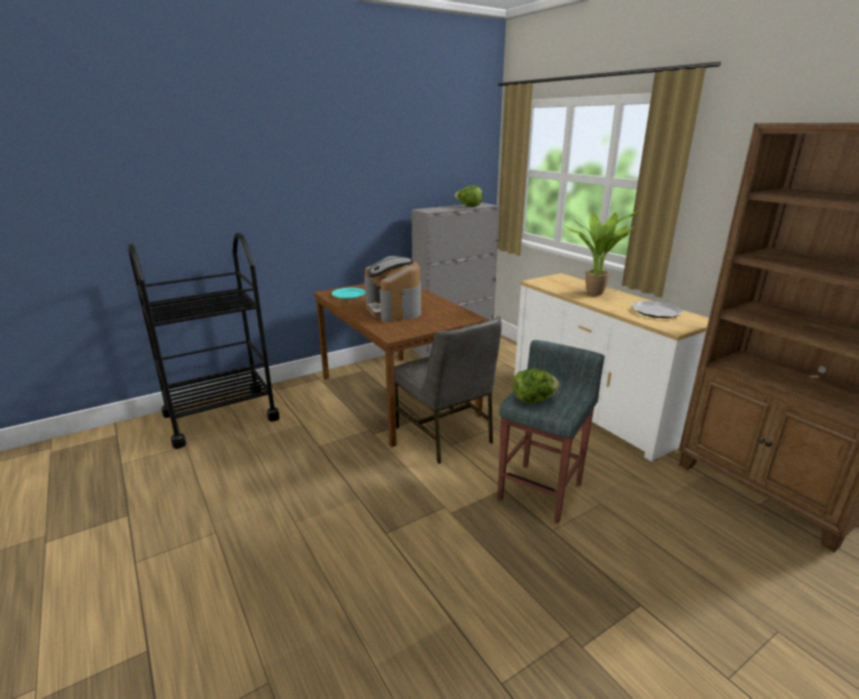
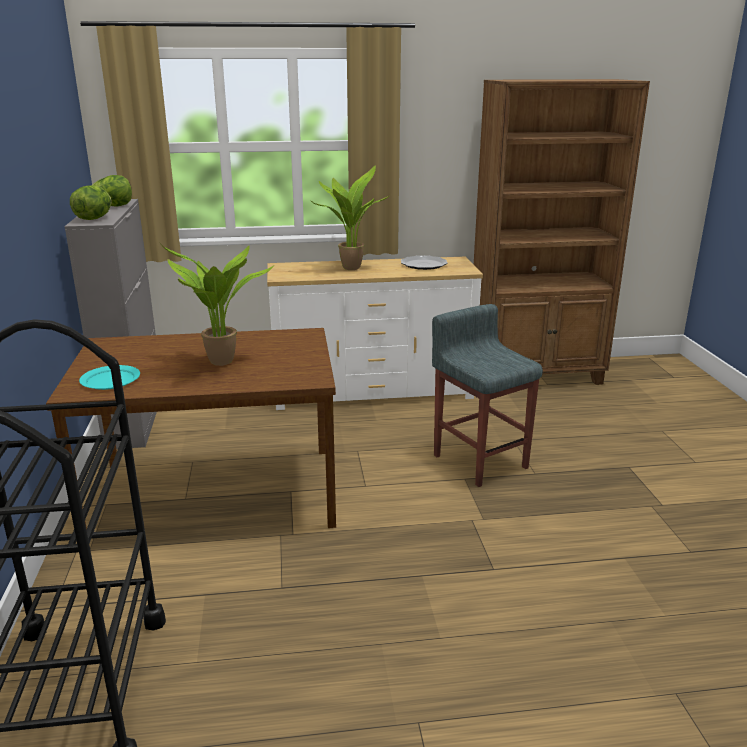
camera: 65 degrees left, 0 degrees up
(393, 309) = (222, 364): coffee machine -> potted plant
(445, 435) = (343, 484): grey chair -> none
(533, 400) = (489, 366): lettuce -> lettuce (94, 218)

